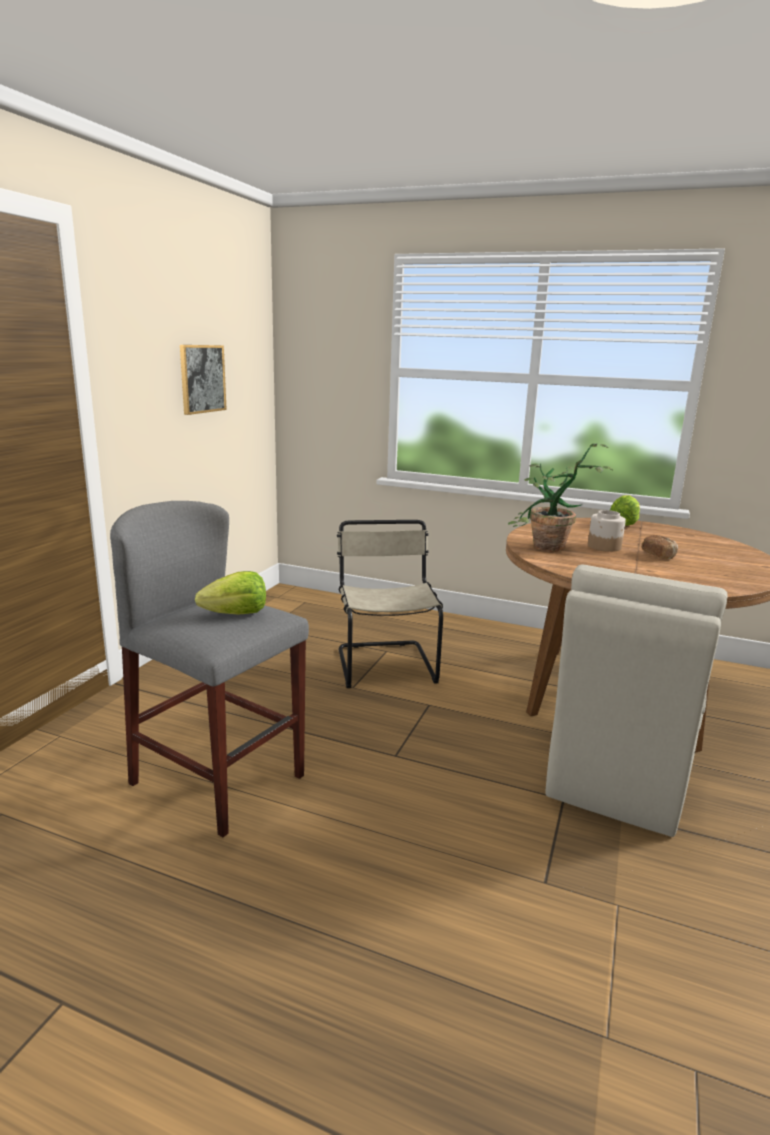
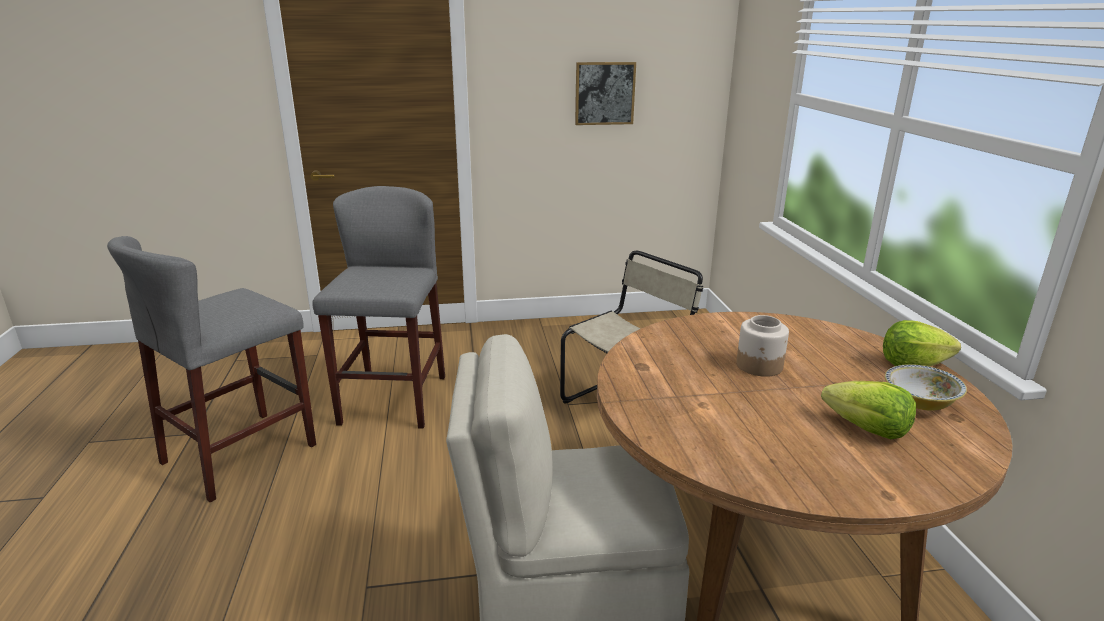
camera: 60 degrees right, 5 degrees up
(193, 946) = (240, 453): none -> grey stool
(236, 614) = (383, 279): lettuce -> lettuce (867, 429)
(548, 549) = (687, 338): potted plant -> none
(659, 555) = (785, 403): bread -> none
(671, 535) = (919, 403): none -> bowl

